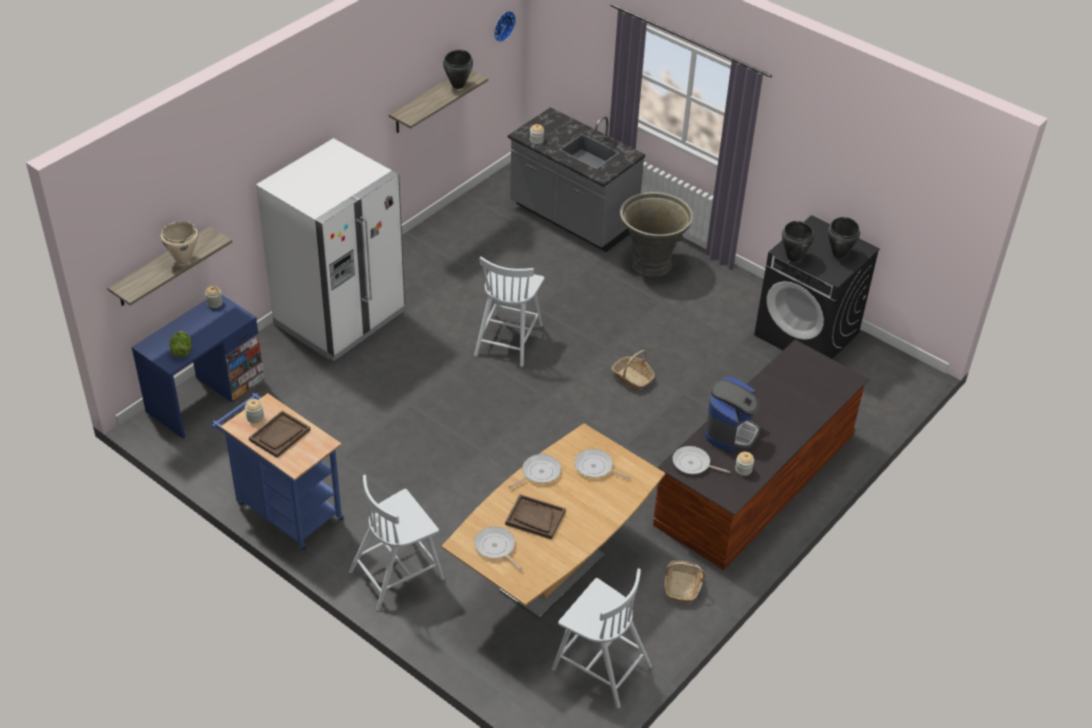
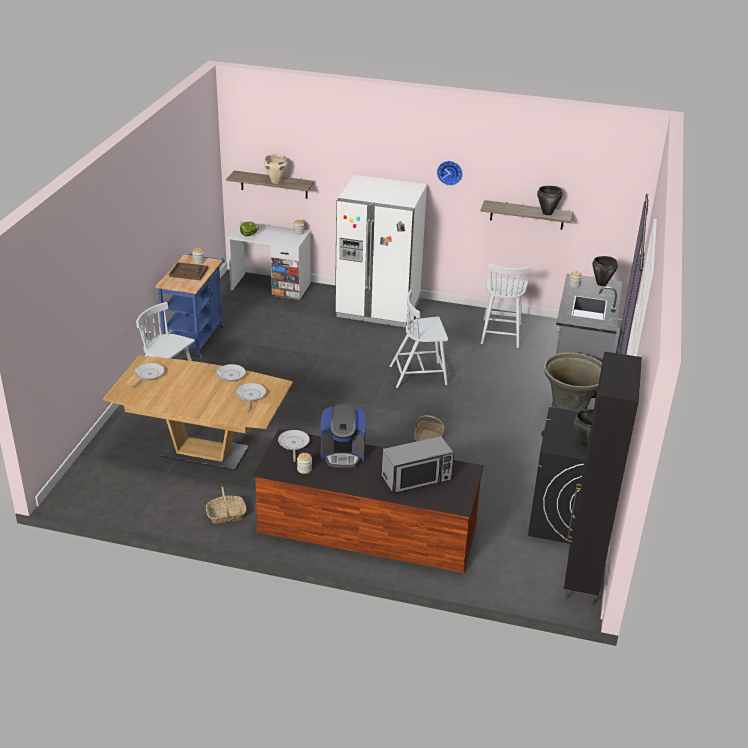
camera: 65 degrees right, 10 degrees down
(205, 396) = (270, 286): blue desk -> white desk
(502, 25) = (620, 199): wall clock -> wall clock (450, 172)
(535, 518) = (184, 383): brown tray -> none
(600, 666) = (129, 494): white chair -> white chair (501, 333)
(793, 257) = (554, 420): black cooking pot -> black cooking pot (601, 283)
(796, 392) = (417, 478): none -> microwave
(892, 362) = (581, 579): none -> black cabinet

